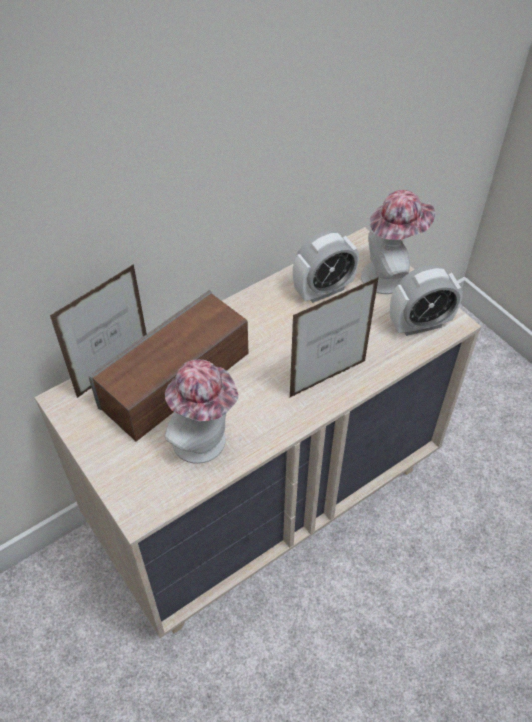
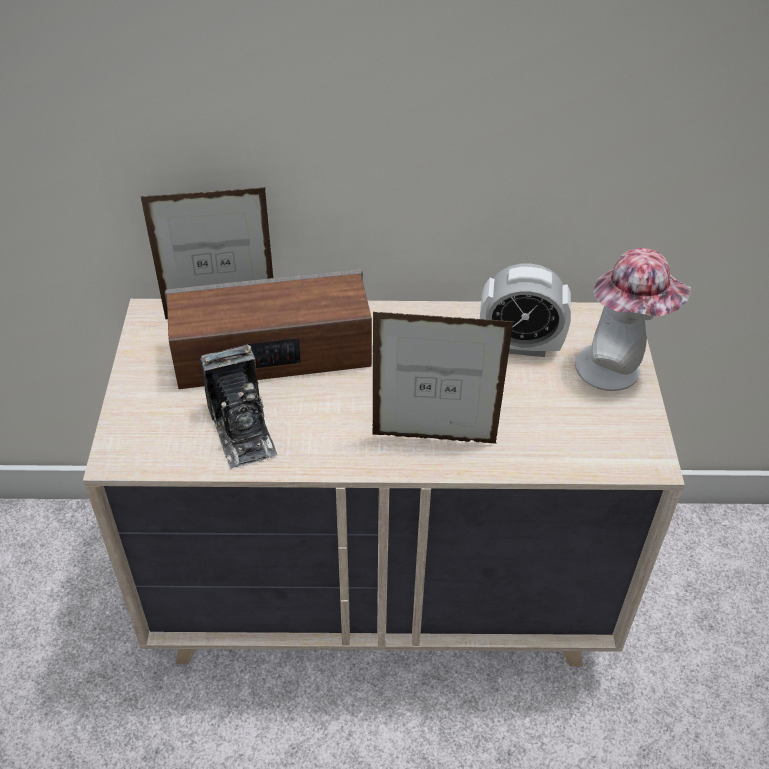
camera: 35 degrees right, 5 degrees down
(205, 443) = (242, 430): hat -> camera
(420, 324) = (603, 440): alarm clock -> none

